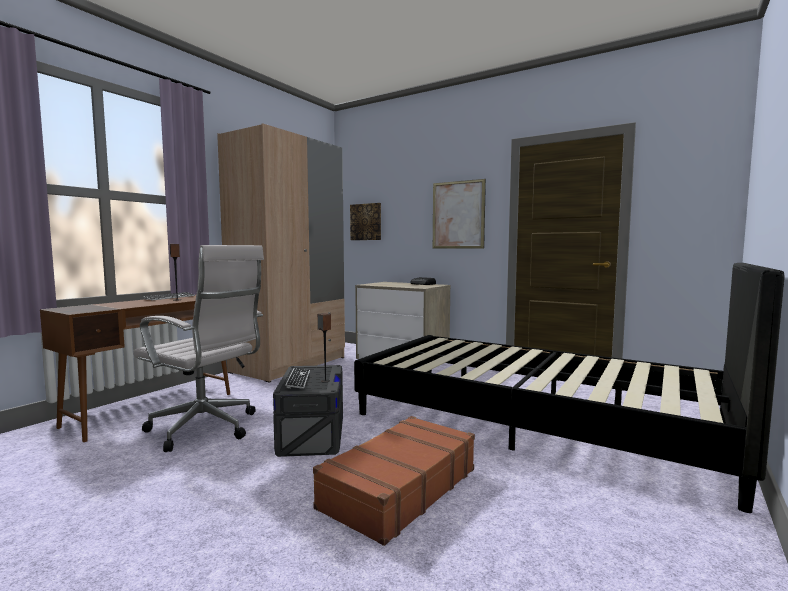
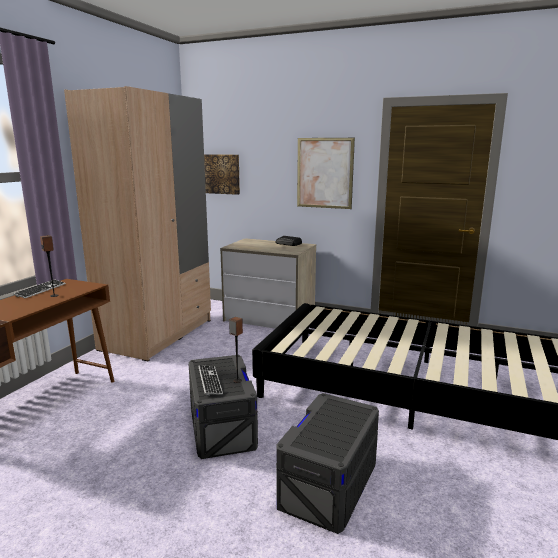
camera: 10 degrees left, 10 degrees up
(206, 429) = (113, 431): white office chair -> none
(398, 488) = (328, 483): brown suitcase -> grey storage box

